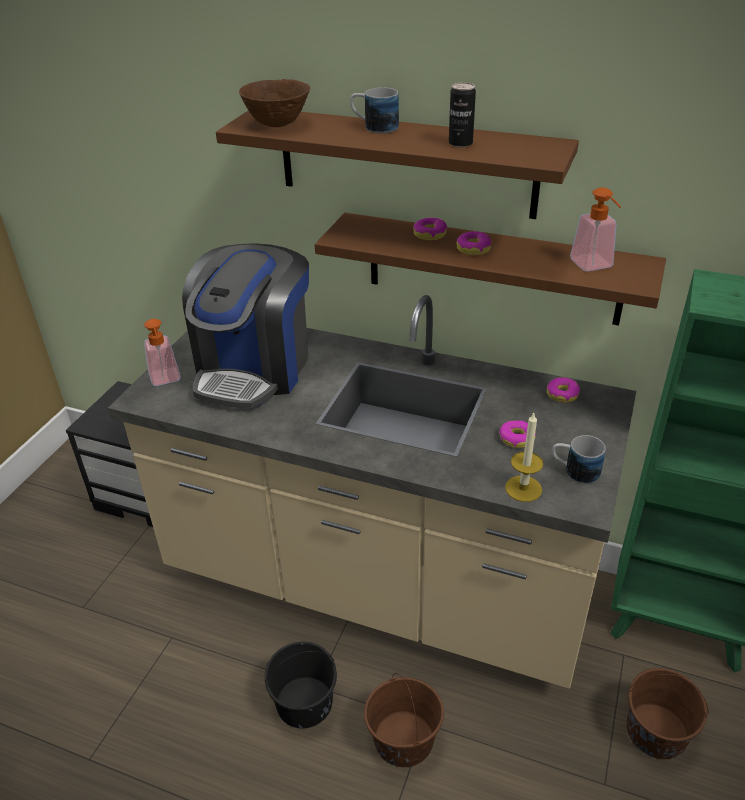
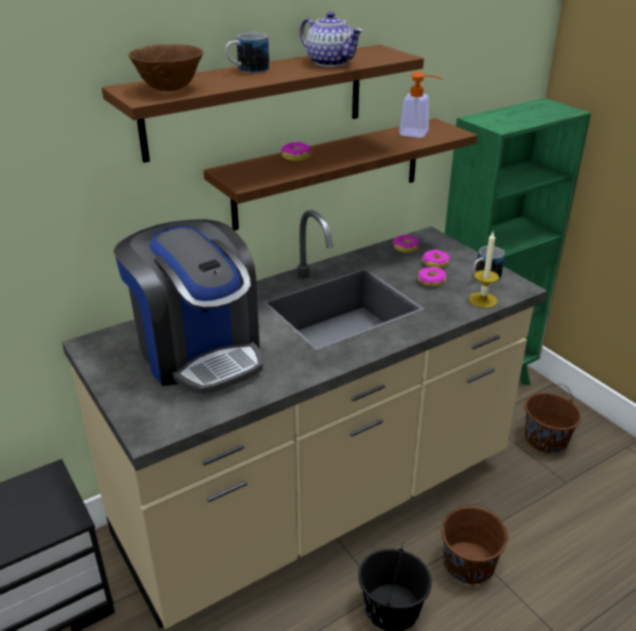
camera: 55 degrees left, 5 degrees down
(166, 380) = (143, 406): soap dispenser -> none
(460, 143) = (330, 62): can -> teapot
(473, 249) = (341, 152): donut -> donut (435, 263)

